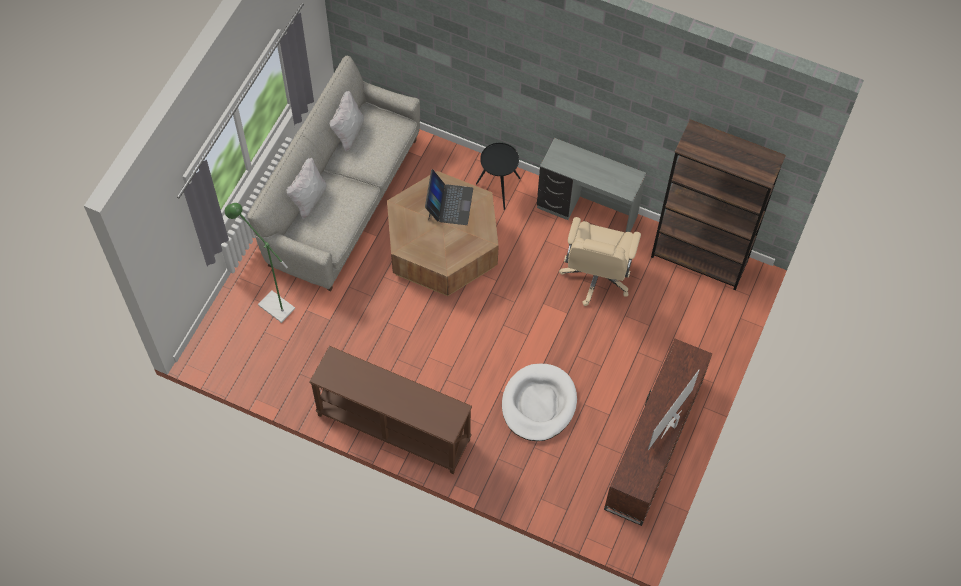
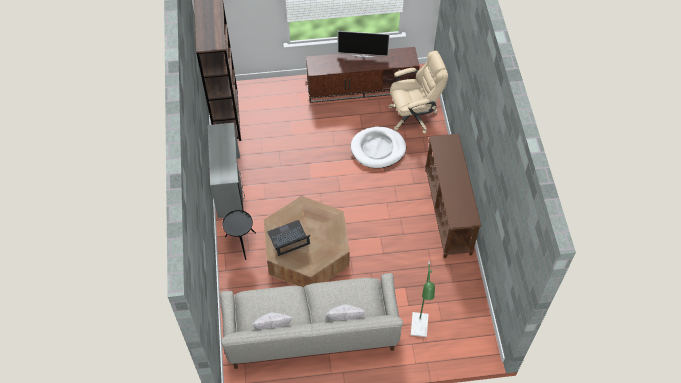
camera: 120 degrees left, 5 degrees down
(596, 277) = (273, 160): beige office chair -> beige office chair (413, 115)

